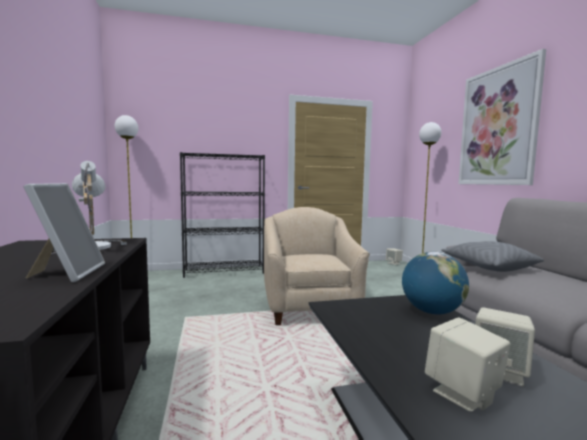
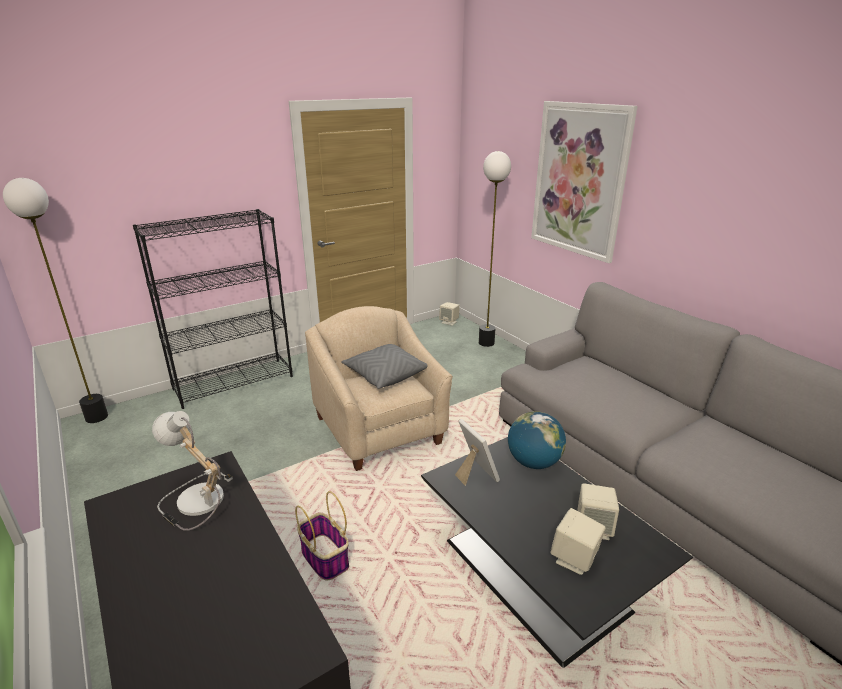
camera: 20 degrees left, 20 degrees up
(67, 273) = (256, 564): picture frame -> picture frame (475, 474)
(209, 374) = (324, 558): none -> basket
(488, 267) = (570, 376): grey pillow -> grey pillow (385, 375)

